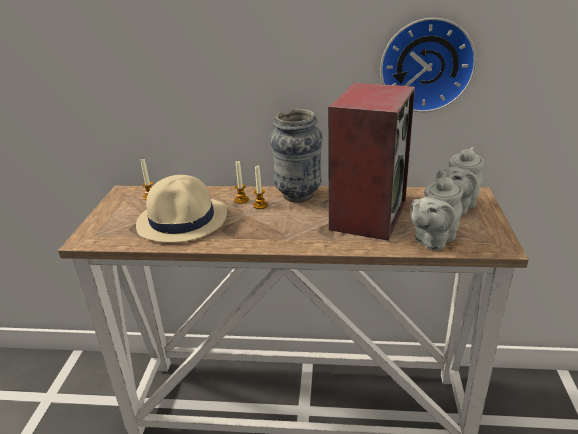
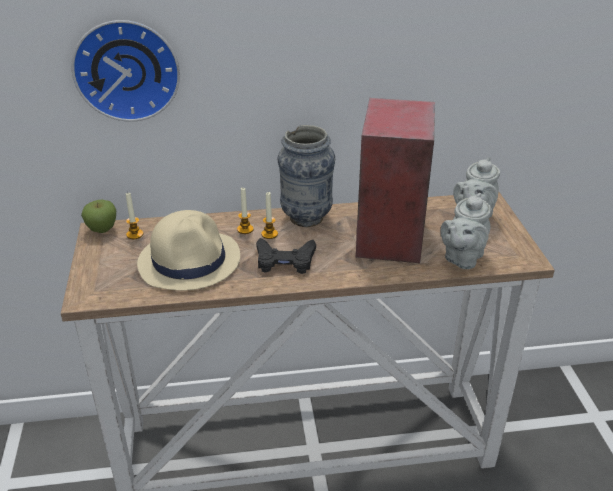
camera: 15 degrees left, 5 degrees up
(127, 191) = (102, 229): none -> apple
(263, 227) = (285, 261): none -> black game controller
(426, 65) = (437, 72): wall clock -> wall clock (127, 69)

